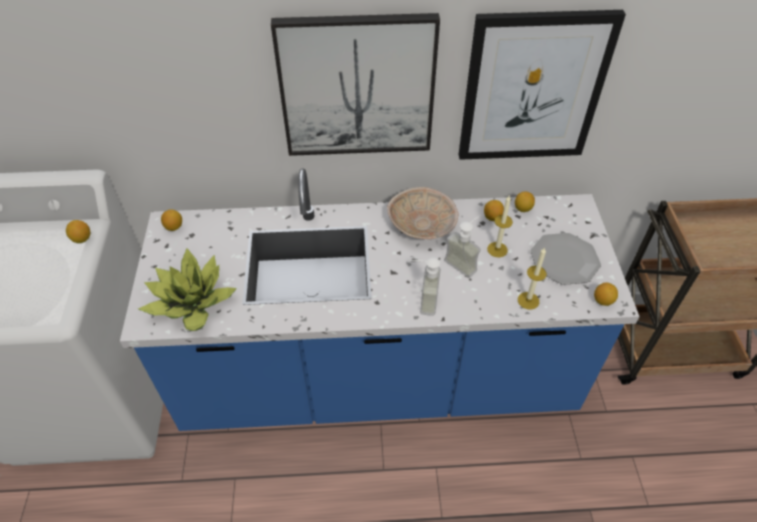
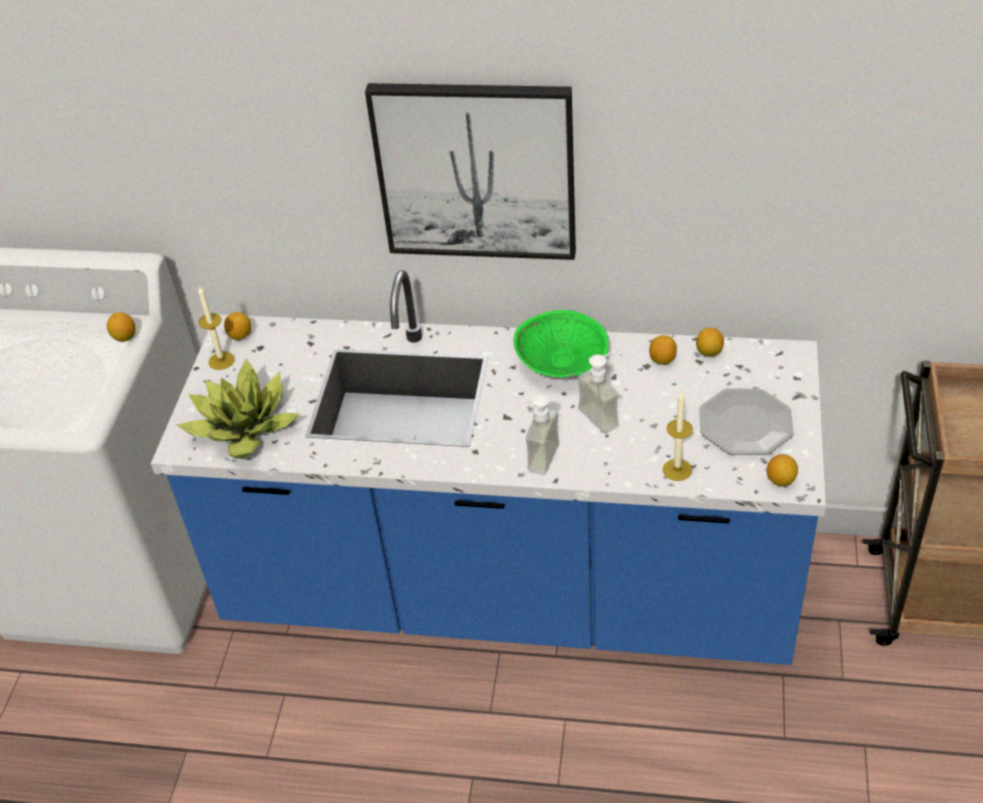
camera: 15 degrees right, 5 degrees down
(422, 226) = (562, 363): beige bowl -> green bowl
(497, 249) = (655, 402): candle -> candle (221, 360)
(532, 88) = (708, 187): picture -> none

